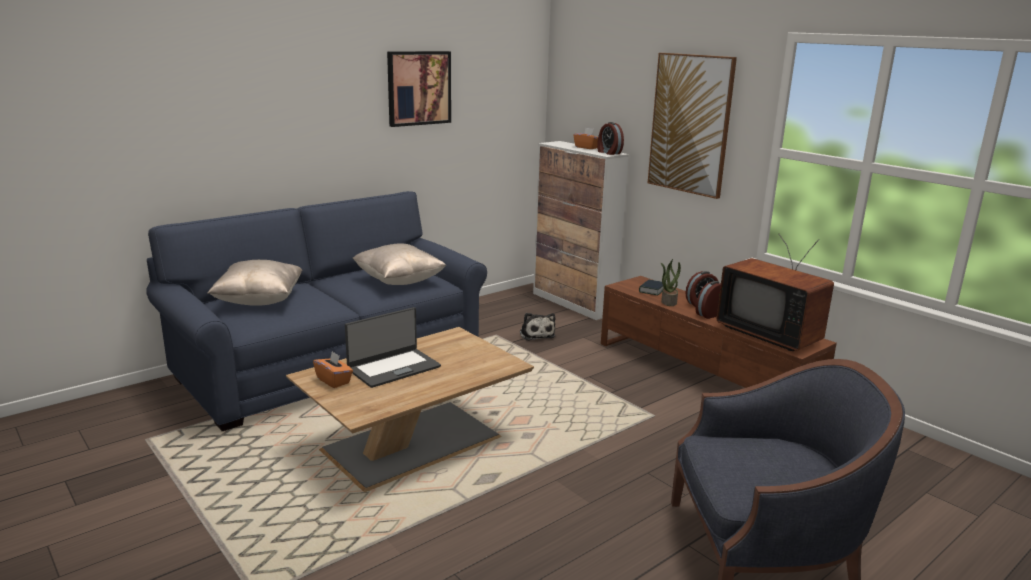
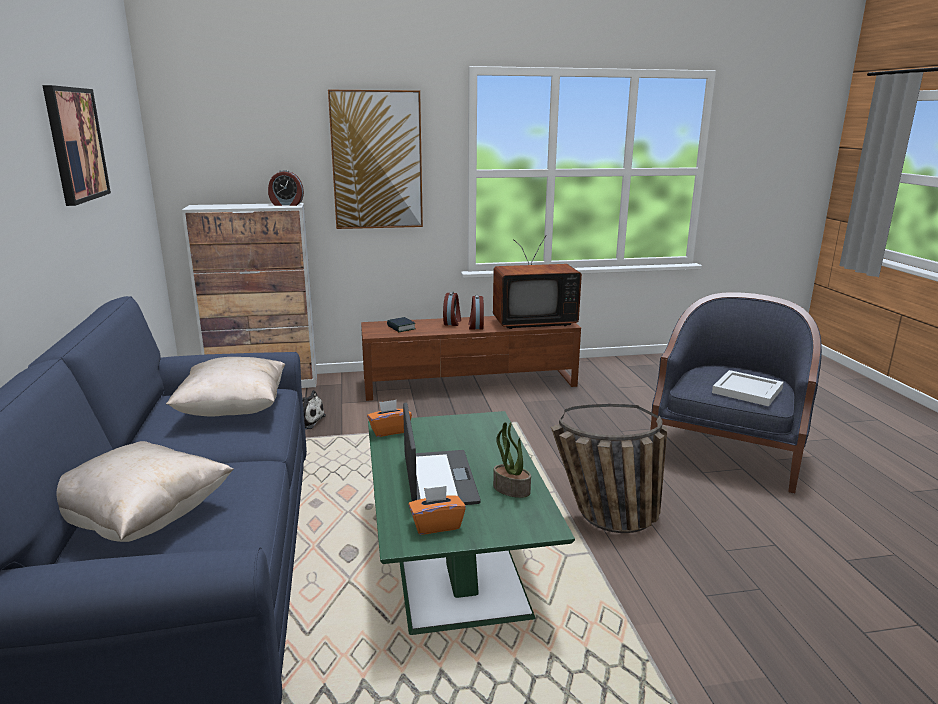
camera: 60 degrees left, 0 degrees up
(414, 442) = (454, 556): brown coffee table -> green coffee table
(527, 498) = (604, 520): none -> basket
(587, 147) = (247, 205): orange tissue box -> orange tissue box (389, 431)
(668, 302) = (433, 330): potted plant -> potted plant (510, 489)
(751, 477) = (748, 390): none -> white tray

